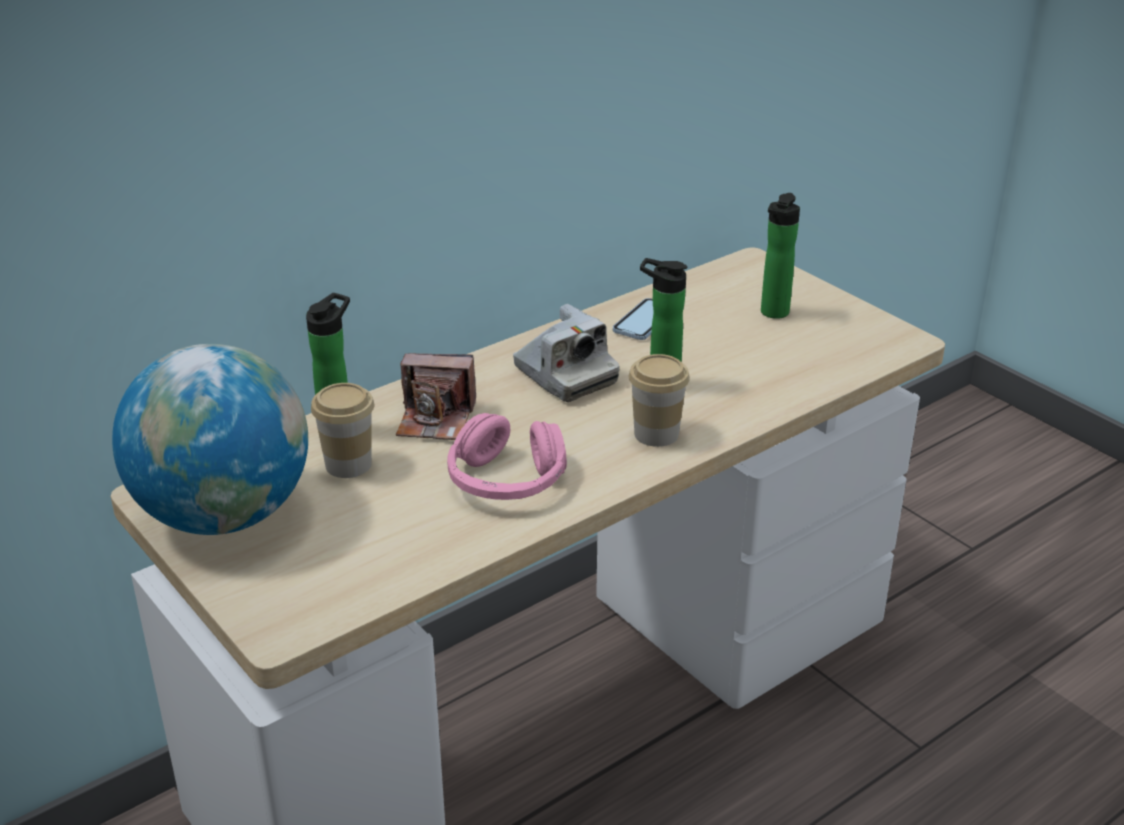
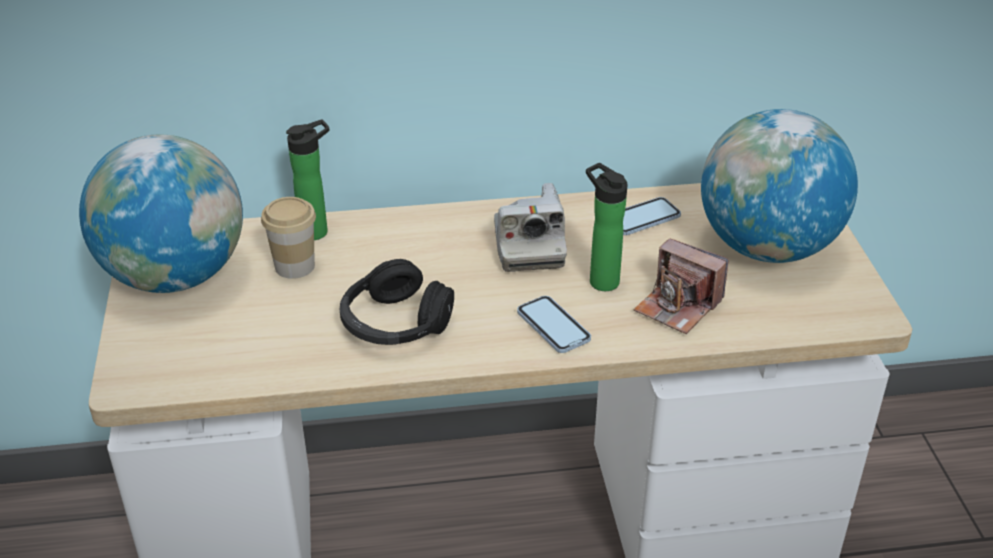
camera: 30 degrees right, 5 degrees up
(436, 419) = (392, 251): camera -> camera (678, 306)
(506, 481) = (395, 324): pink headphones -> black headphones
(656, 434) = (553, 326): cup -> phone
(773, 314) = (767, 248): bottle -> globe

